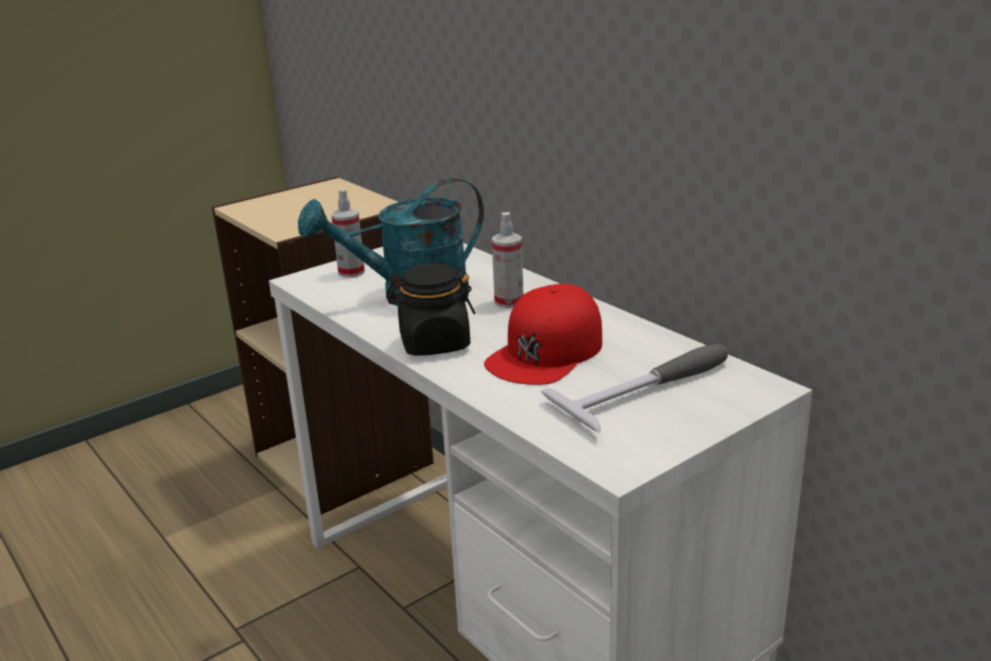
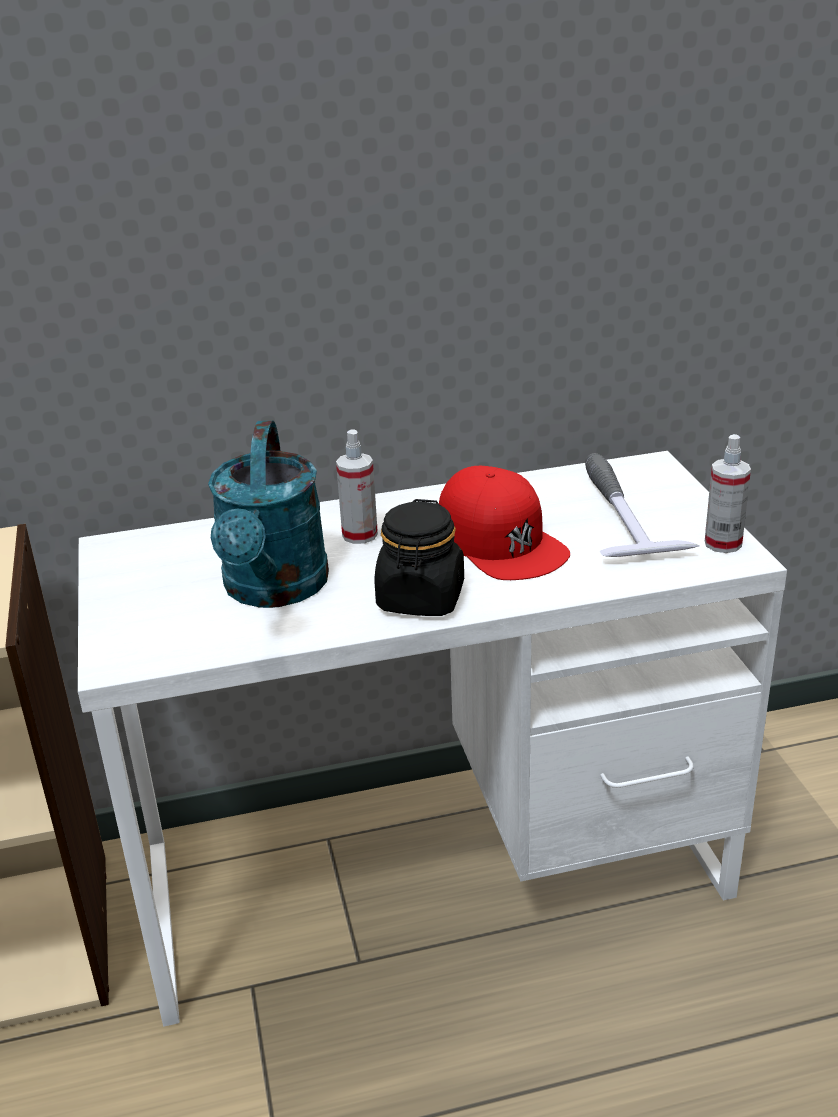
camera: 65 degrees left, 5 degrees up
(351, 272) = (142, 619): spray bottle -> spray bottle (723, 543)

